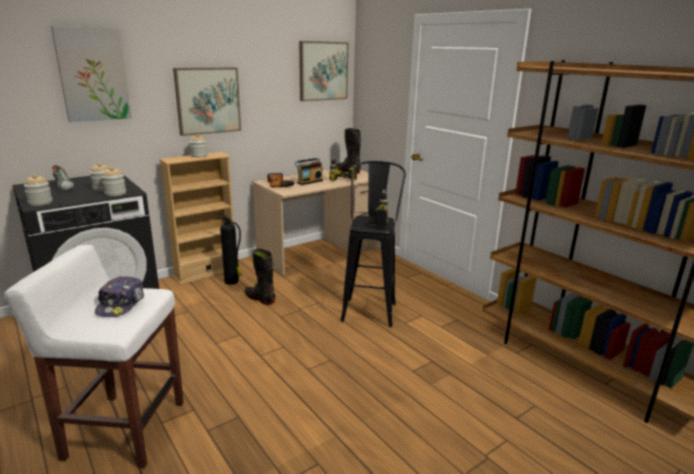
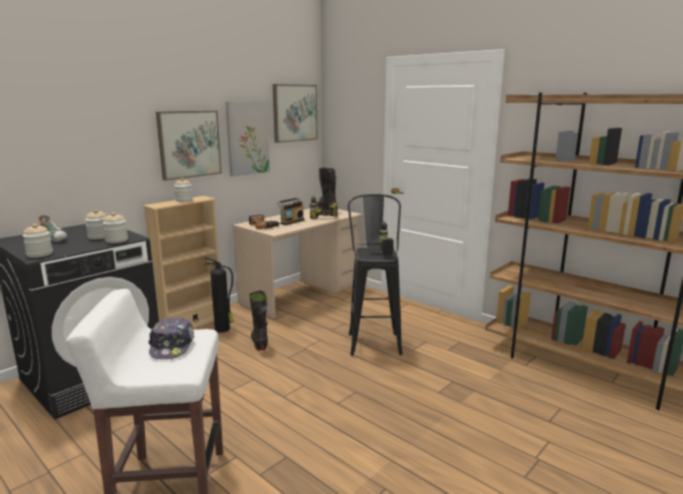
camera: 10 degrees left, 5 degrees down
(93, 74) = (77, 119): picture -> picture (247, 138)
(260, 299) = (259, 343): black boot -> black boot turned 45 degrees clockwise

